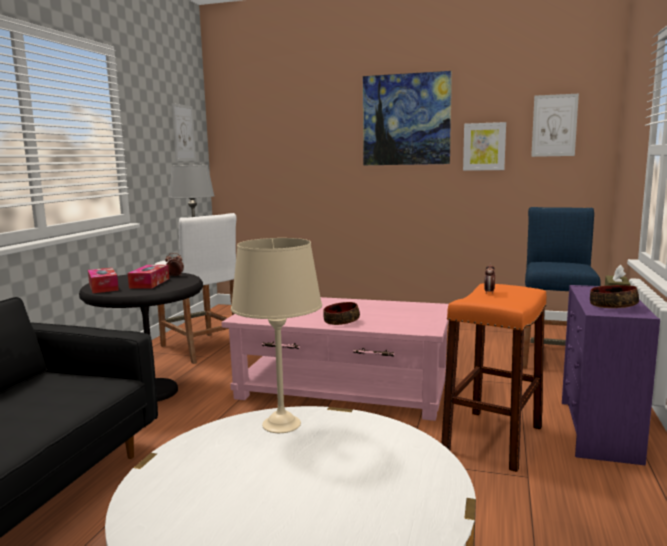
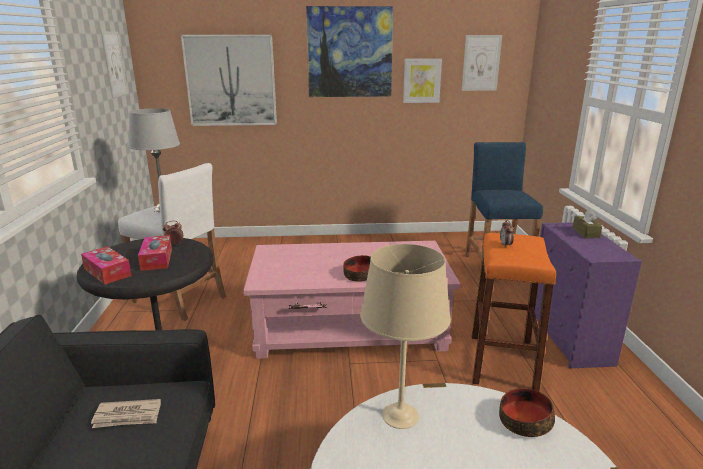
camera: 20 degrees left, 10 degrees up
(59, 391) = (128, 416): none -> newspaper
(290, 150) = (231, 81): none -> picture
(612, 306) = (597, 248): bowl -> bowl (524, 421)

